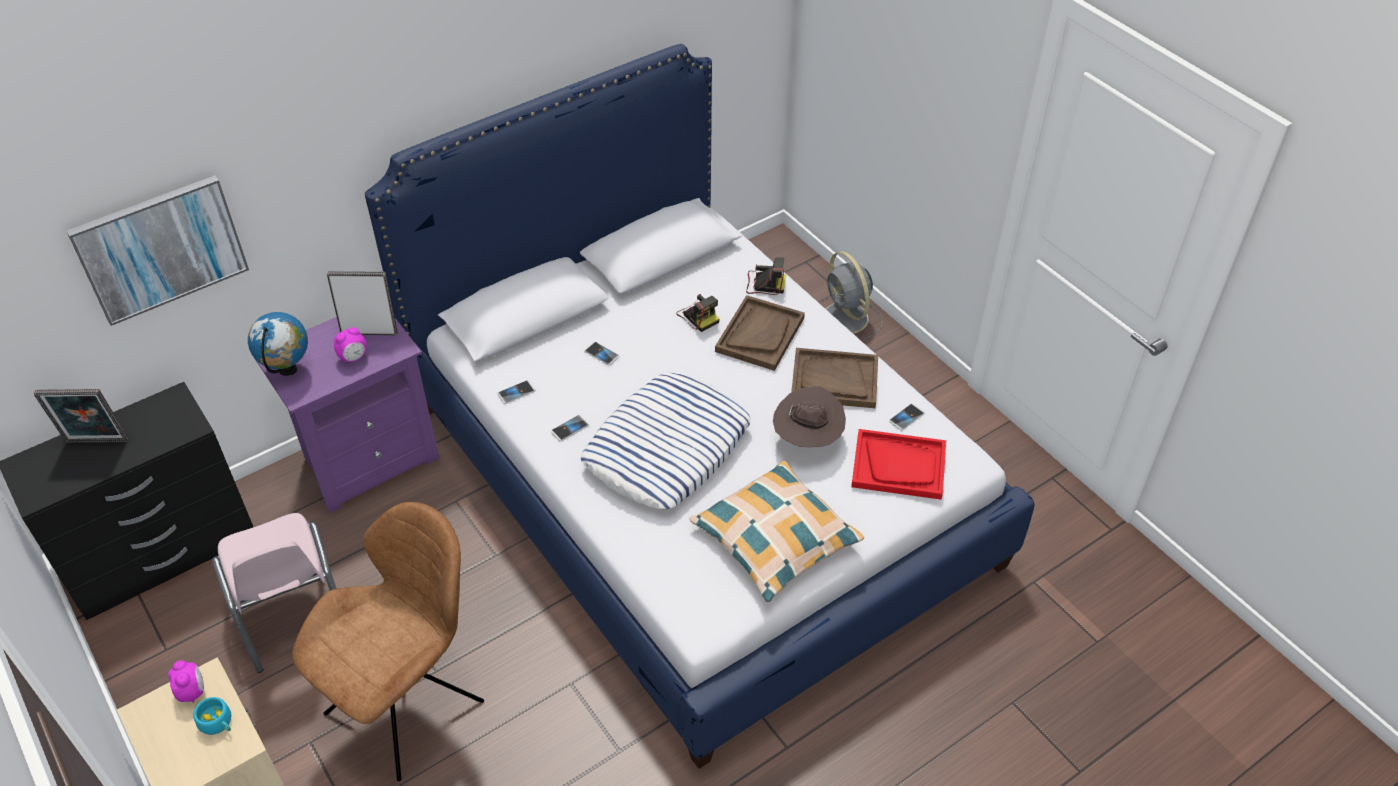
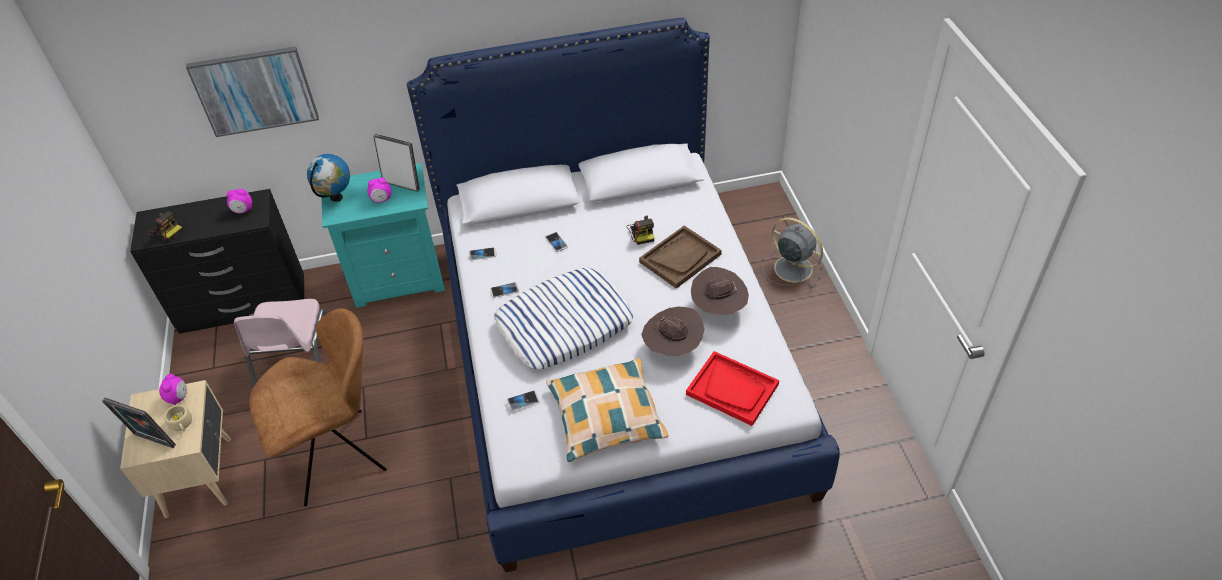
camera: 25 degrees right, 0 degrees up
(96, 443) = (197, 215): picture frame -> picture frame (152, 442)
(163, 419) = (243, 210): none -> alarm clock
(218, 723) = (182, 424): turquoise cup -> beige cup
(368, 459) = (399, 277): purple nightstand -> turquoise nightstand
(764, 284) = (705, 221): camera -> camera (166, 230)
(834, 380) = (718, 308): brown tray -> brown hat
(846, 319) = (791, 268): grey fan -> grey fan turned 135 degrees clockwise
(906, 417) = (760, 353): phone -> phone (523, 401)

